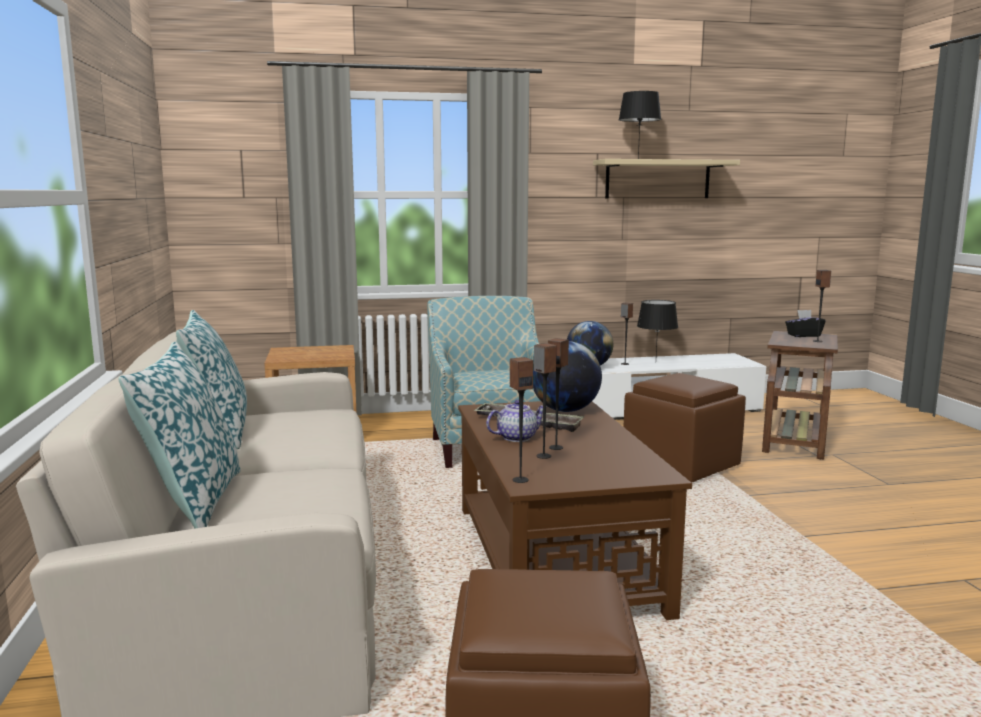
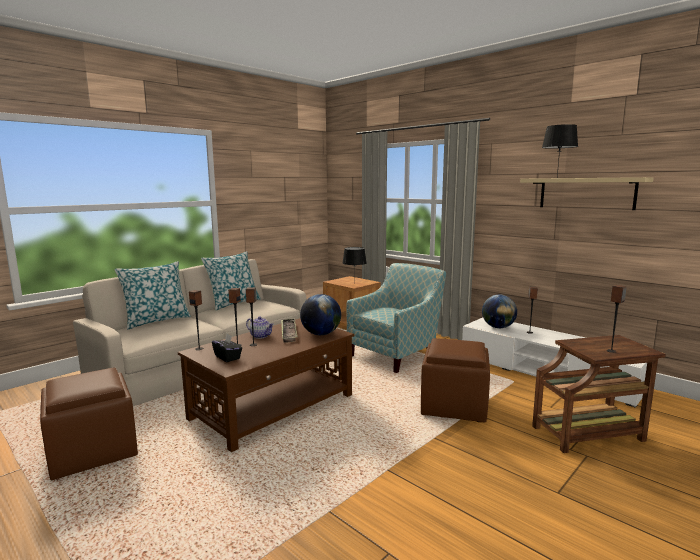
camera: 55 degrees right, 0 degrees up
(655, 362) = (555, 337): black table lamp -> black table lamp (354, 284)
(803, 335) = (624, 344): black tissue box -> black tissue box (227, 357)

